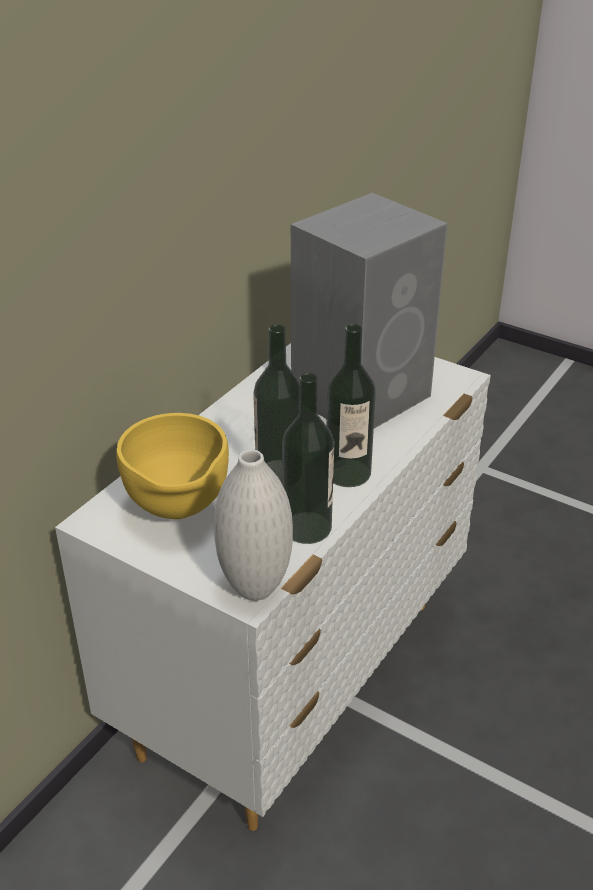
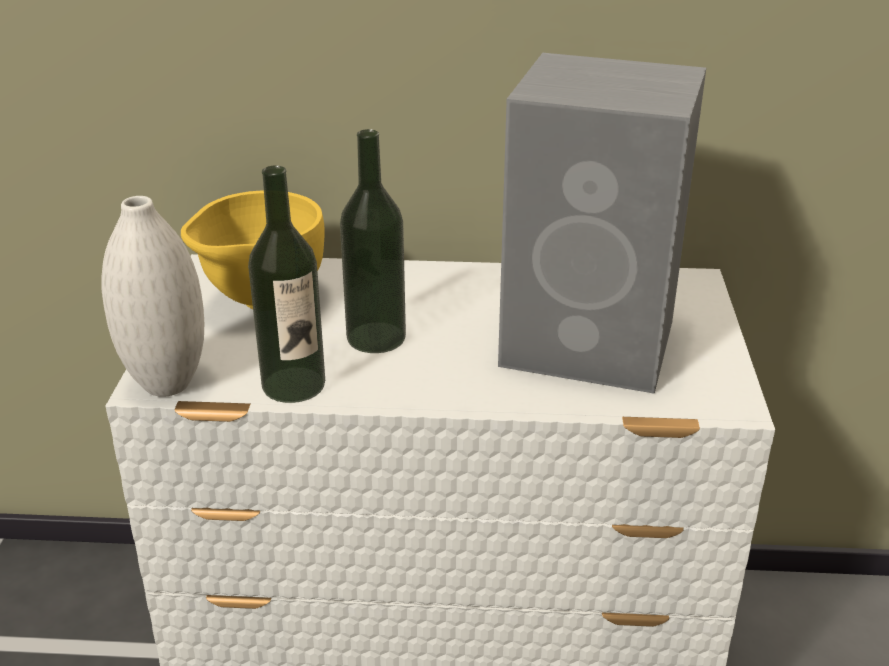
camera: 60 degrees right, 5 degrees down
(348, 473) = (420, 381): bottle -> none

